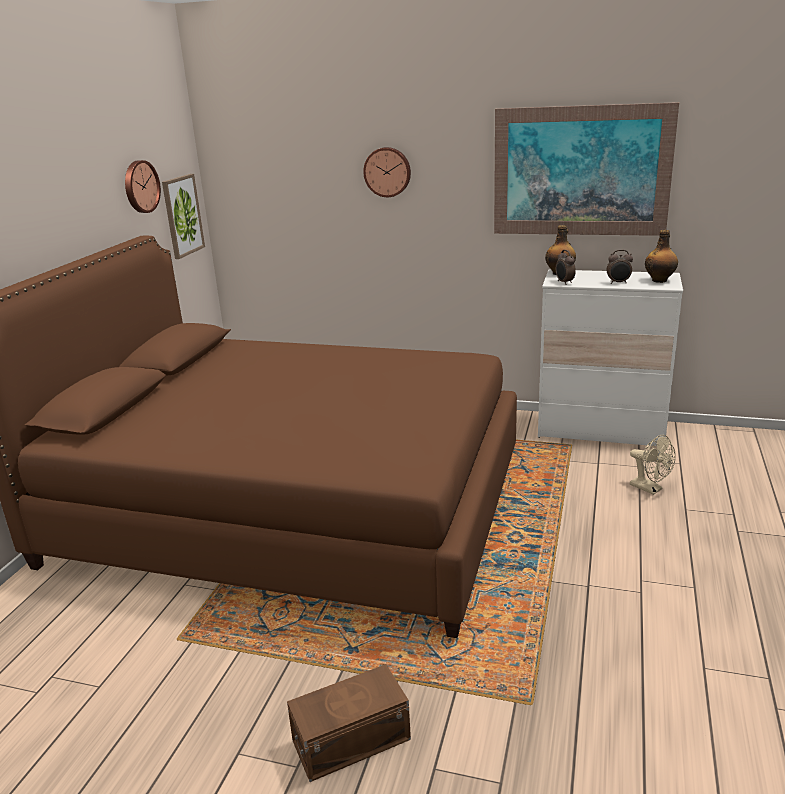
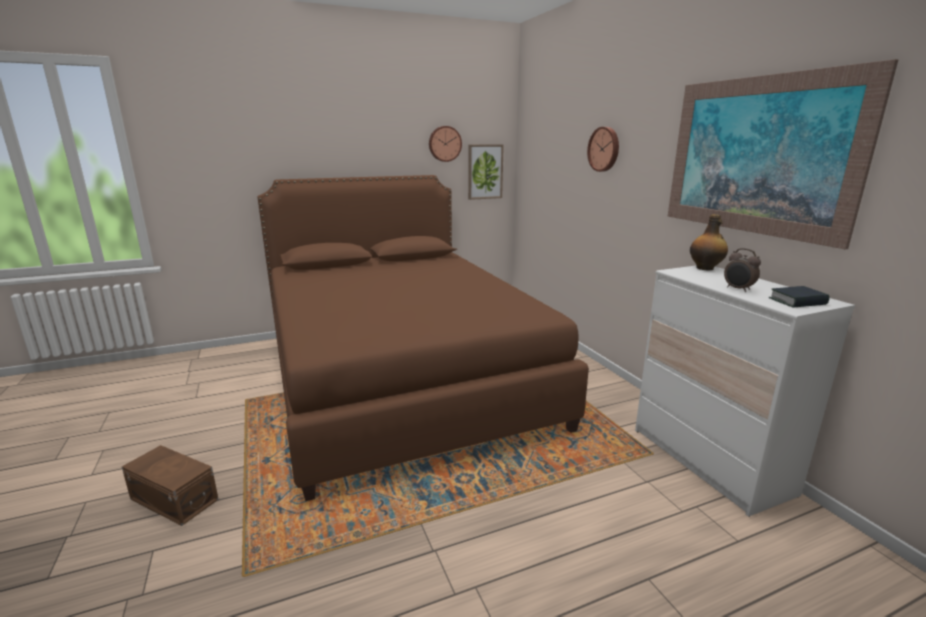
camera: 50 degrees right, 5 degrees down
(564, 282) = (683, 274): alarm clock -> none
(650, 489) = (651, 535): beige fan -> none
(660, 280) = (797, 301): bottle -> book

